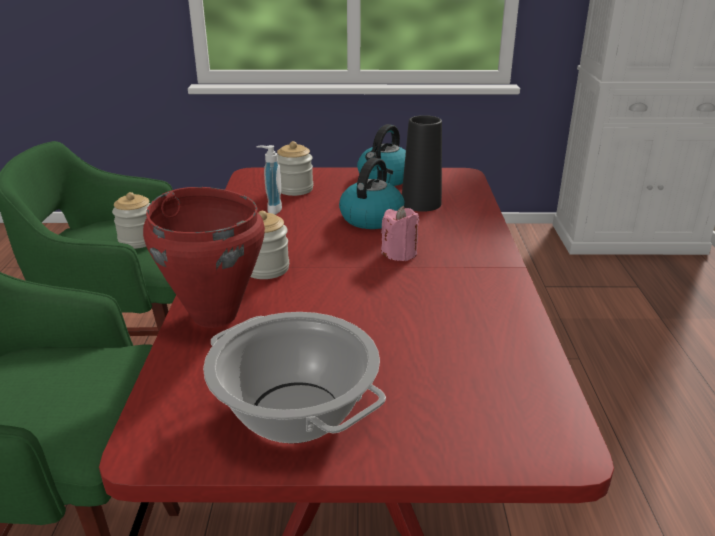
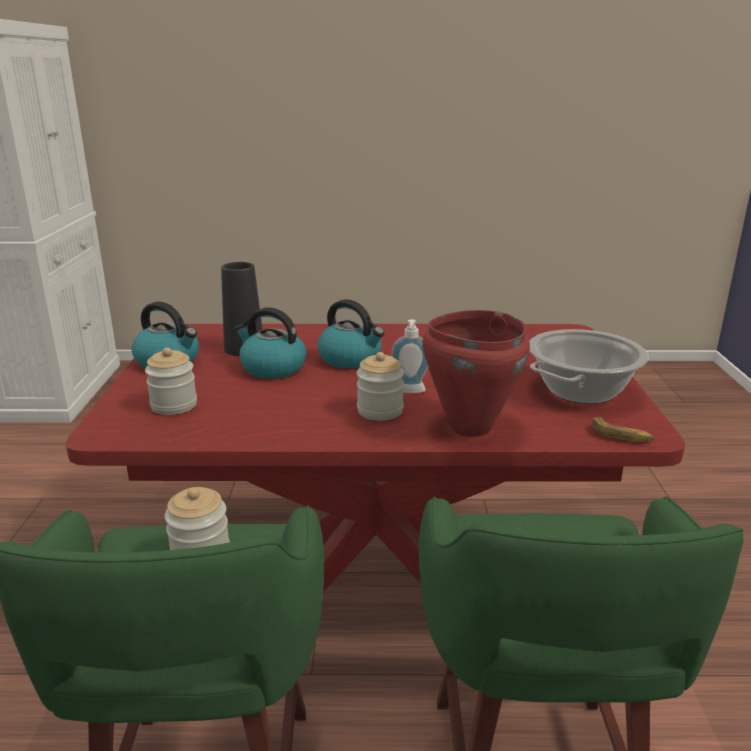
camera: 90 degrees left, 5 degrees down
(156, 423) = (621, 435): none -> banana
(271, 209) = (232, 416): soap dispenser -> soap dispenser (410, 391)
(399, 253) = (351, 359): pink candle -> kettle

